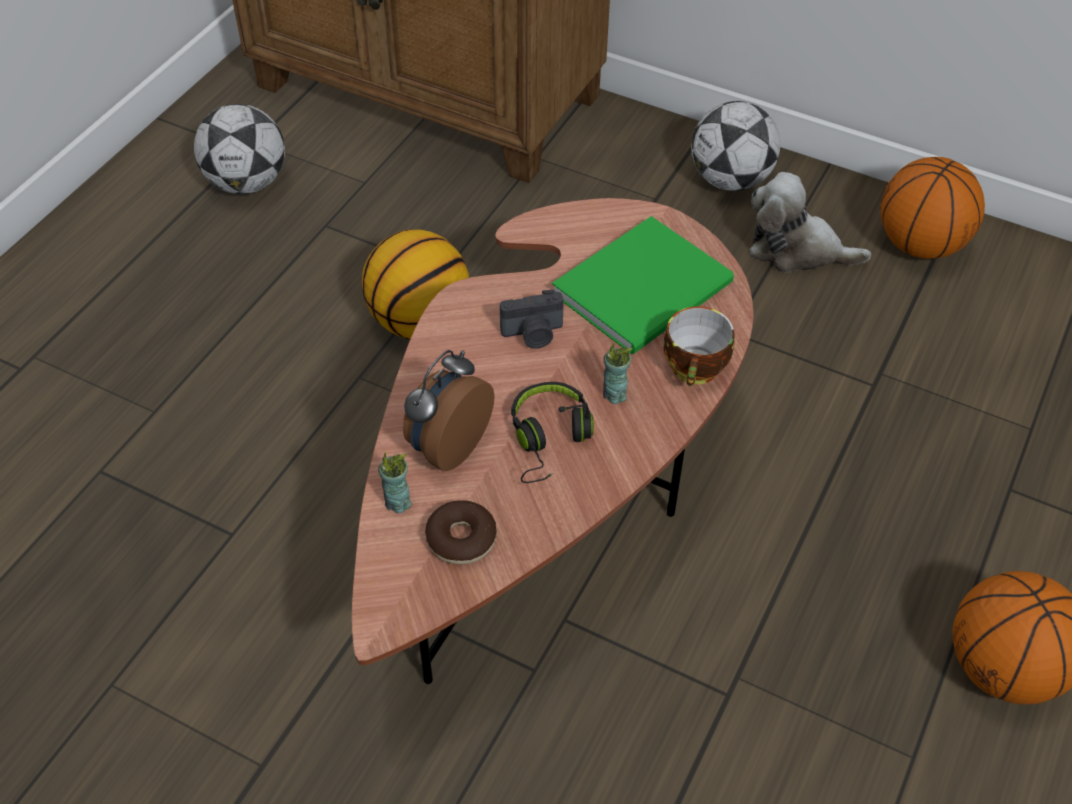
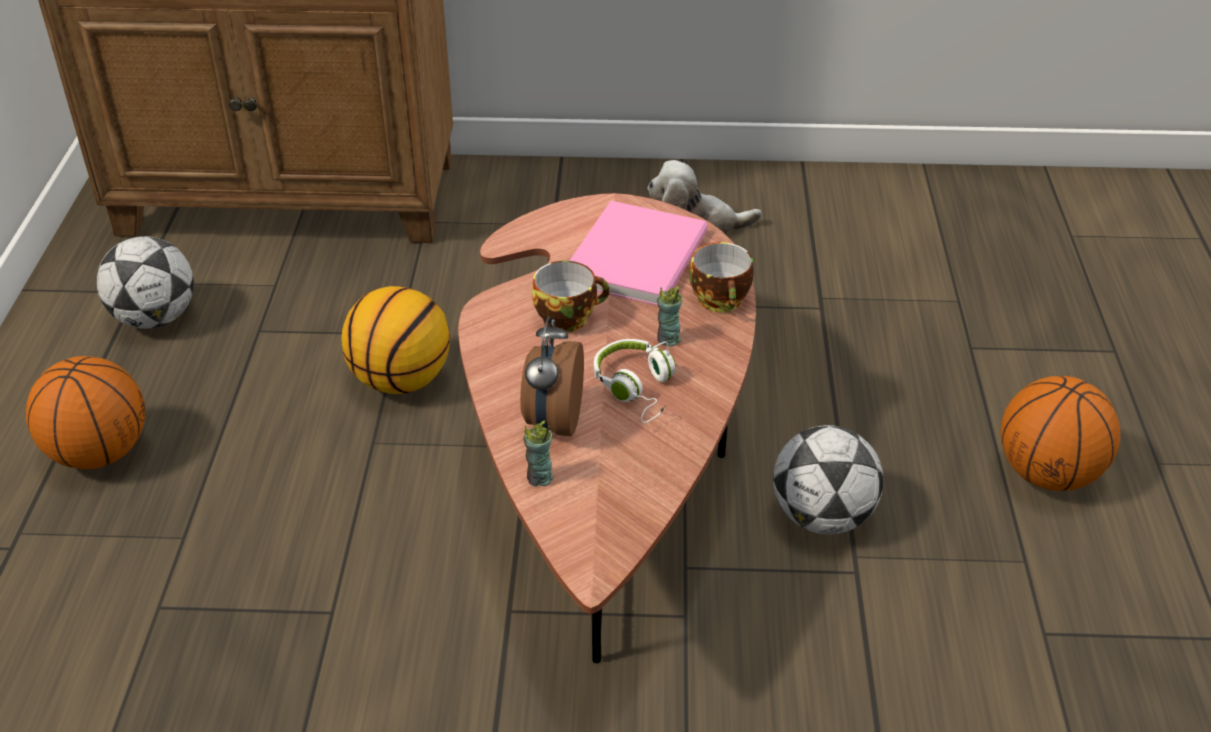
camera: 25 degrees left, 10 degrees down
(461, 539) = (615, 486): donut -> none
(533, 334) = (568, 317): camera -> cup
(549, 439) = (637, 388): black headphones -> white headphones
(648, 288) = (641, 255): green book -> pink book
(730, 180) = (607, 193): football -> football (822, 517)
(919, 244) = (790, 197): basketball -> basketball (99, 453)

